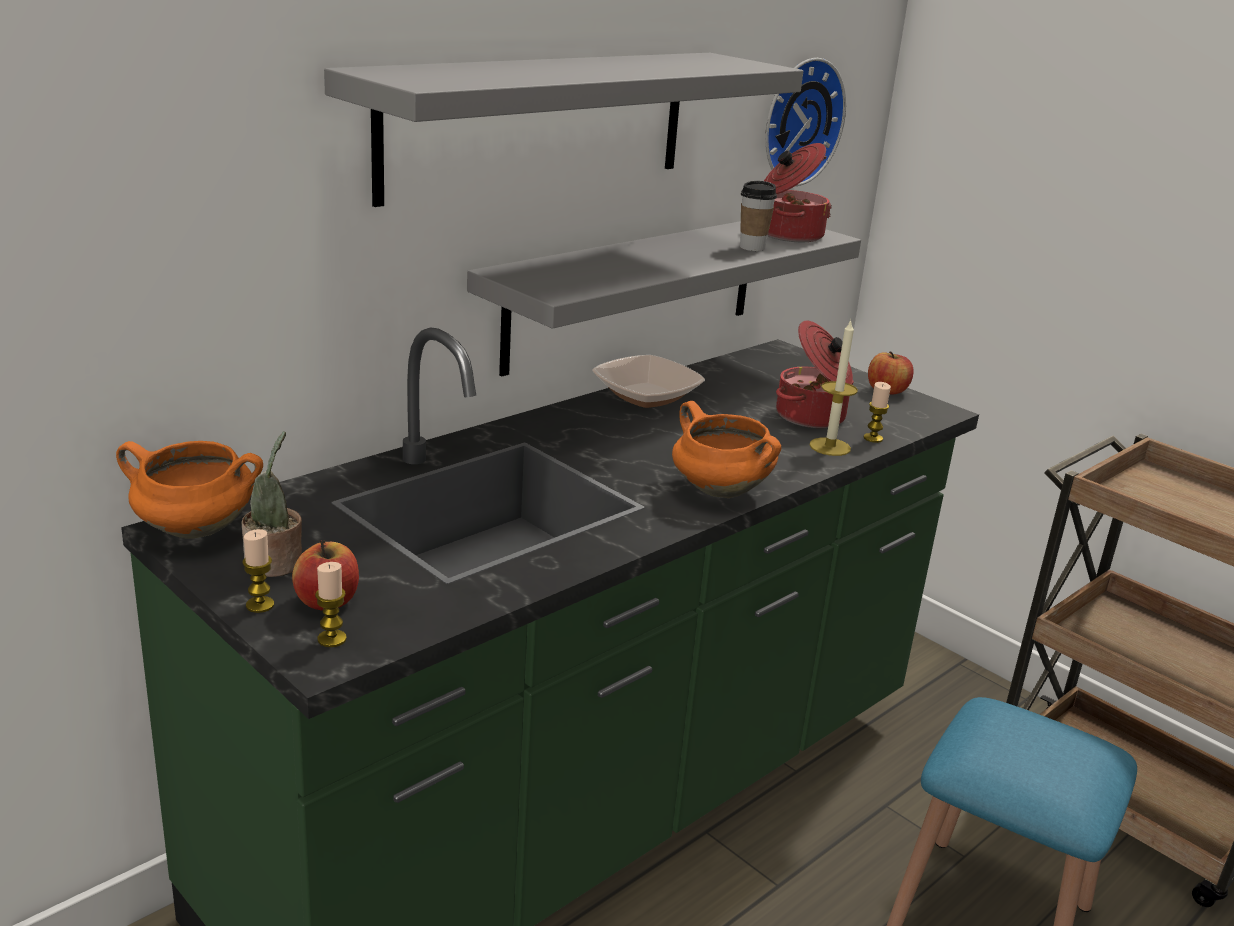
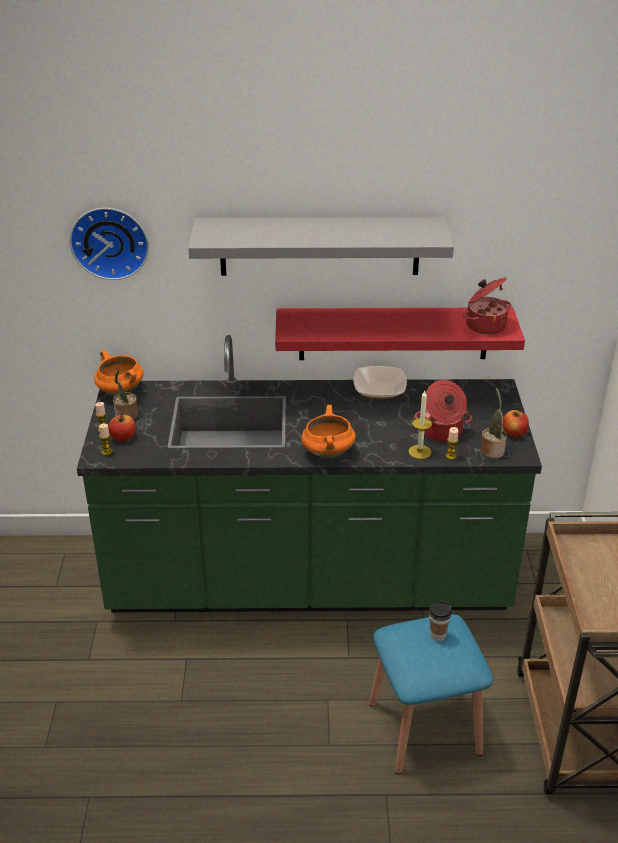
camera: 45 degrees right, 10 degrees up
(635, 291) = (393, 333): grey shelf -> red shelf
(752, 247) = (443, 330): cup -> cup (437, 635)
(798, 121) = (530, 256): wall clock -> wall clock (110, 241)
(901, 416) = (492, 450): none -> potted plant

